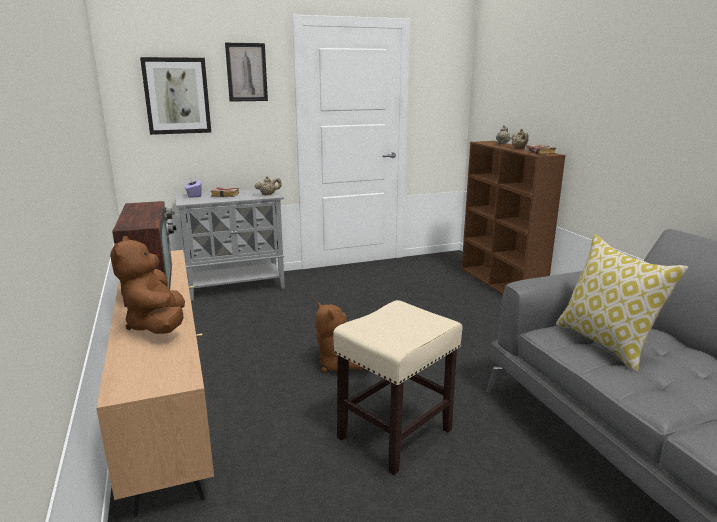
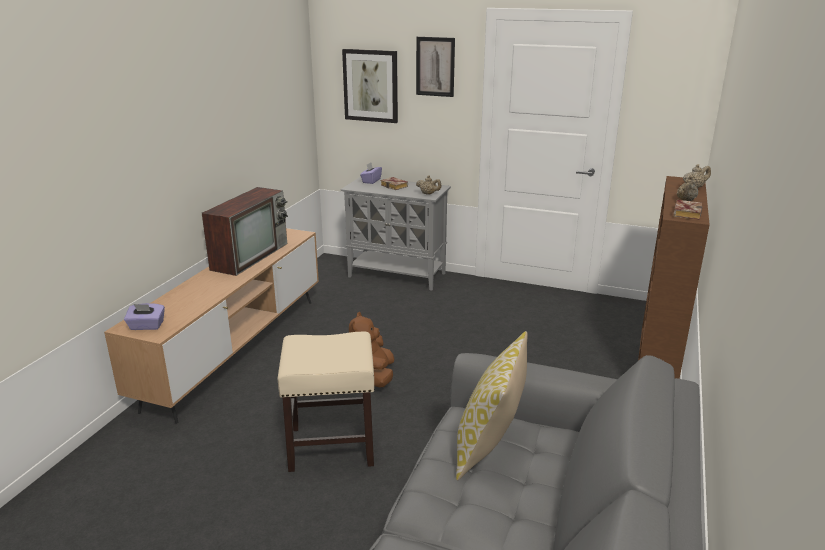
camera: 40 degrees right, 5 degrees up
(150, 379) = (146, 326): none -> purple tissue box
(157, 326) = (203, 291): brown plush toy -> none

